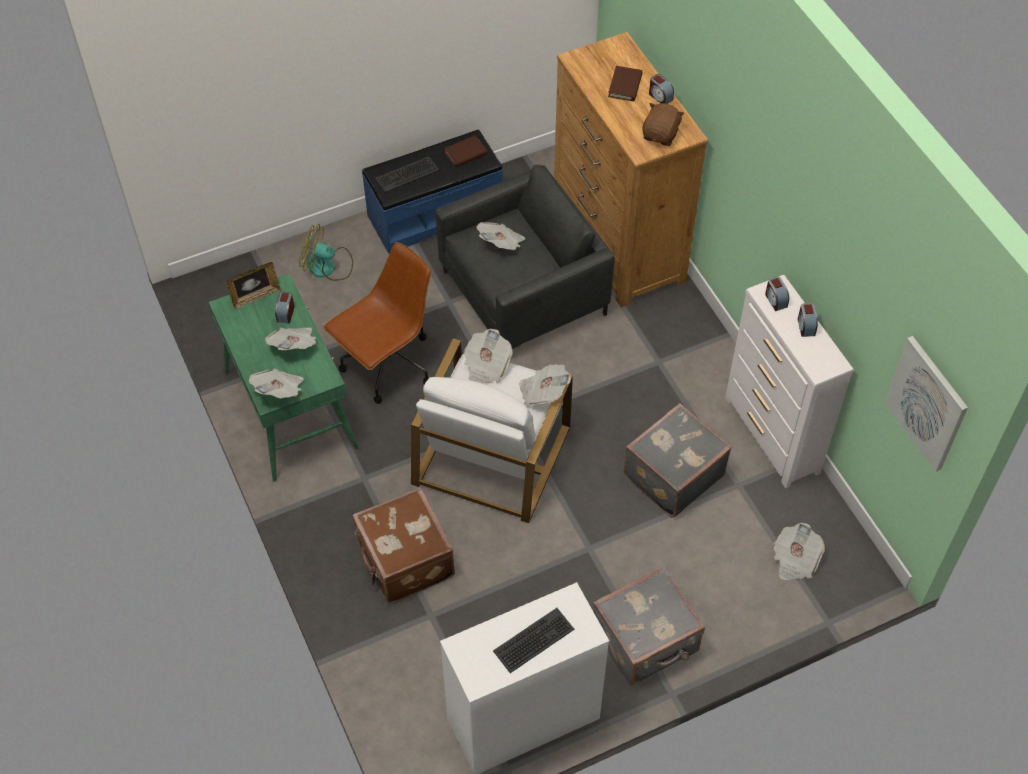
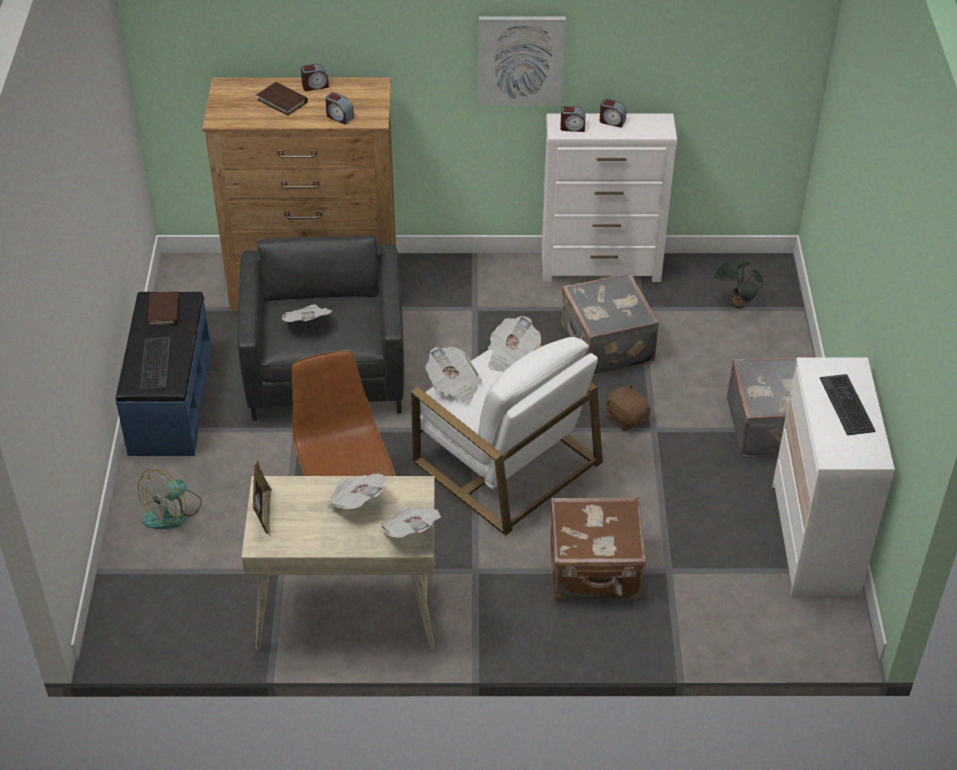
camera: 65 degrees left, 10 degrees down
(285, 313) = (306, 495): alarm clock -> alarm clock (339, 117)
(289, 410) = (347, 606): green desk -> beige desk
(661, 135) = (363, 101): brown plush toy -> brown plush toy (626, 418)
(795, 560) = (736, 304): newspaper -> potted plant
(927, 403) = (772, 59): picture -> picture (521, 59)

